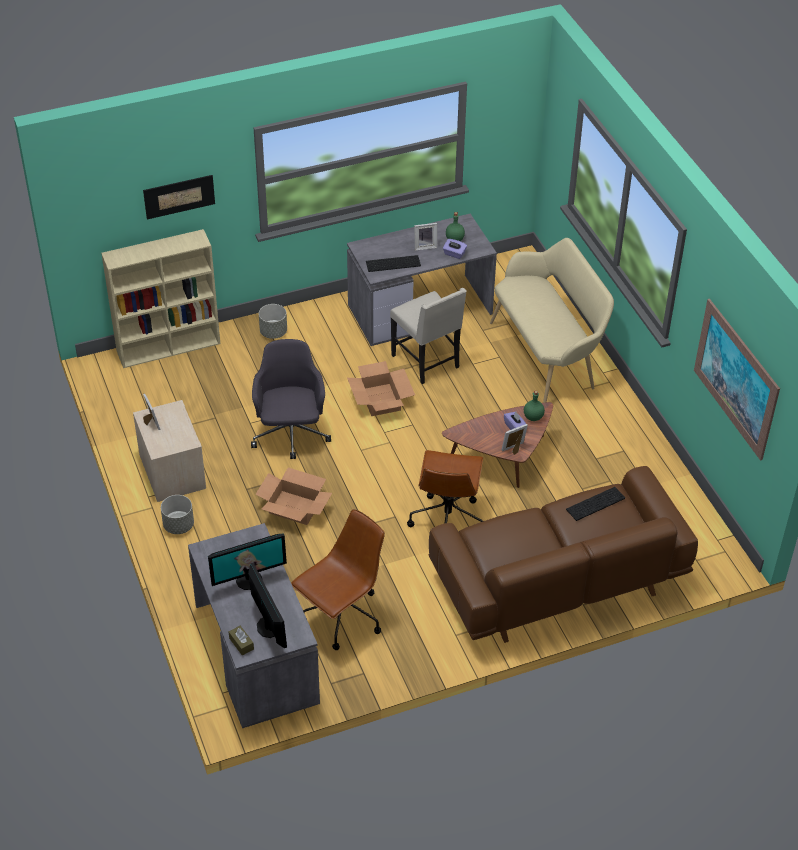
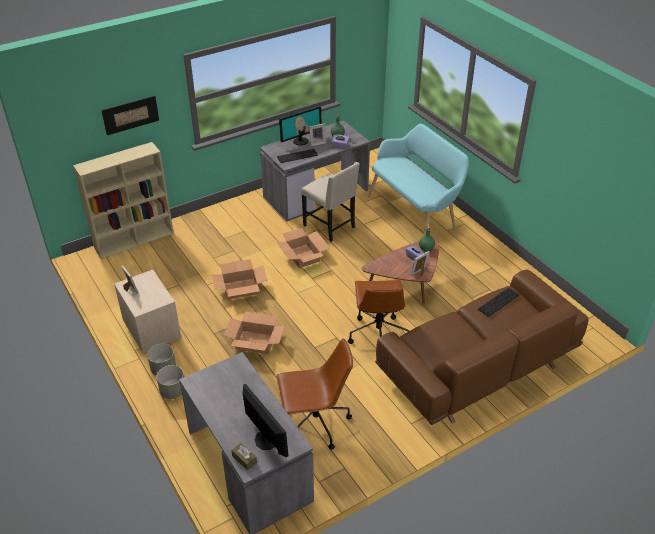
camera: 10 degrees left, 5 degrees down
(249, 580) = (239, 401): monitor -> monitor (300, 141)
(273, 332) = (212, 221): grey planter -> grey planter (173, 391)
(291, 434) = (240, 289): grey office chair -> cardboard box
(342, 618) = (314, 424): brown office chair -> brown office chair turned 45 degrees clockwise
(547, 356) = (415, 212): beige bench -> turquoise bench
(736, 378) = (595, 187): picture -> none

